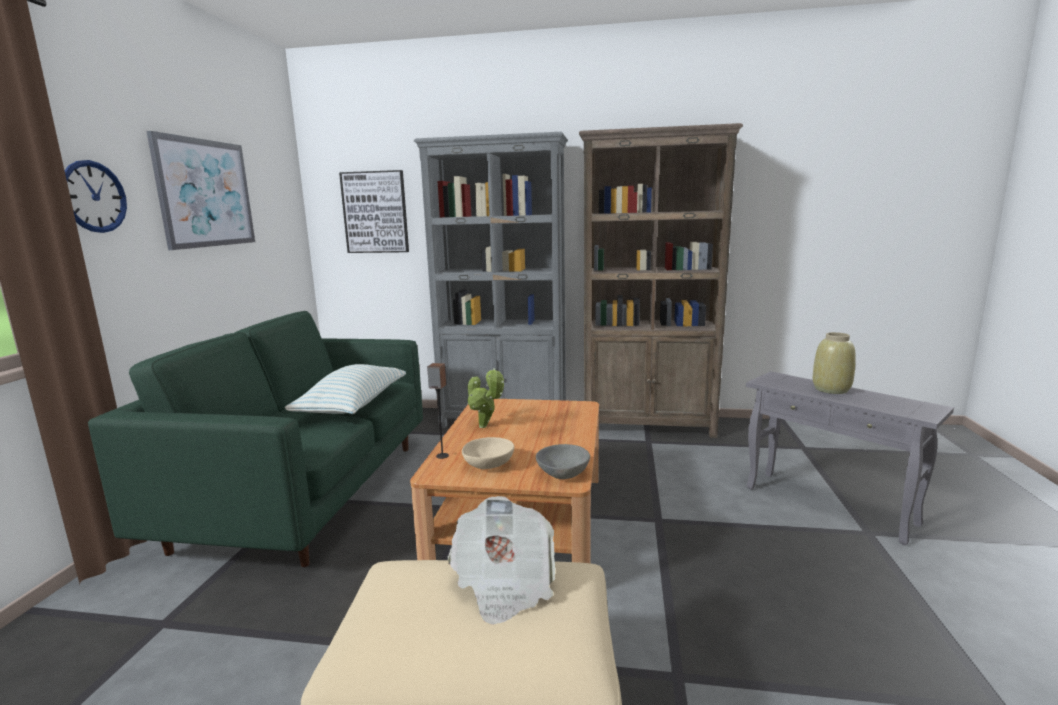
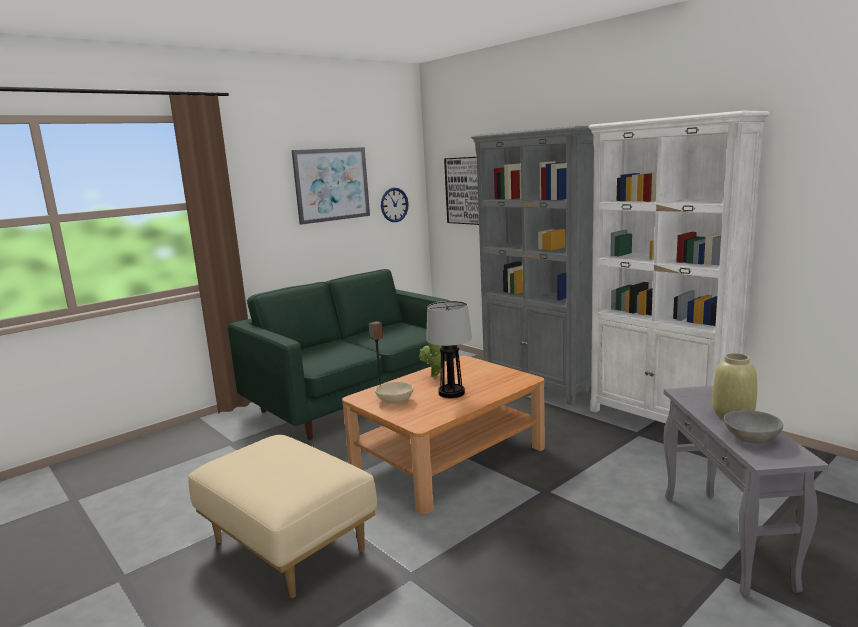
camera: 40 degrees right, 0 degrees up
(94, 197) = (253, 195): wall clock -> wall clock (394, 205)
(353, 406) = (380, 344): pillow -> none
(504, 583) = (303, 461): newspaper -> none
(537, 438) = (452, 393): none -> table lamp
(562, 473) = (425, 419): grey bowl -> grey bowl (750, 438)
(649, 426) = (661, 421): brown bookcase -> white bookcase

